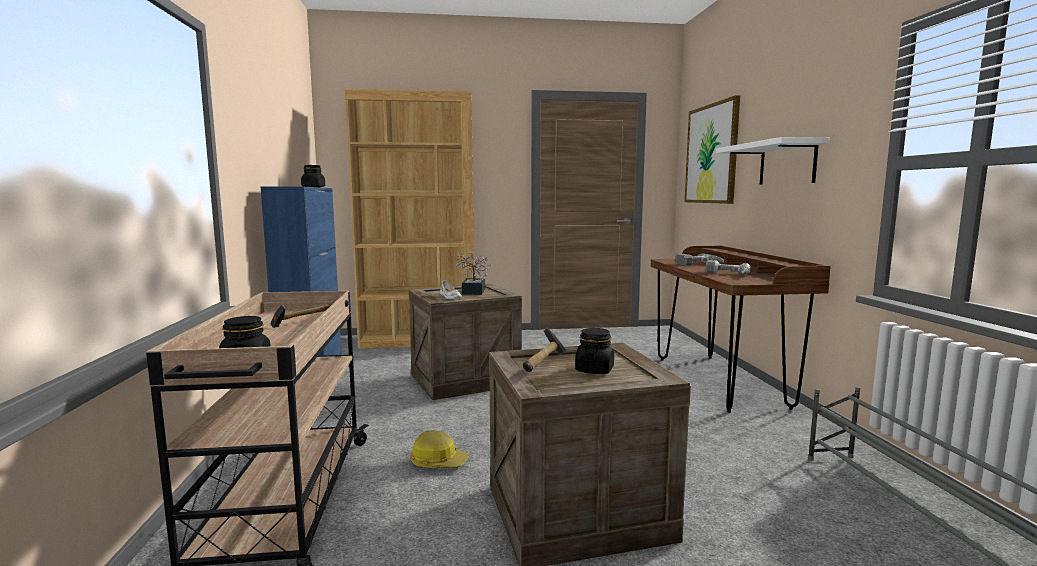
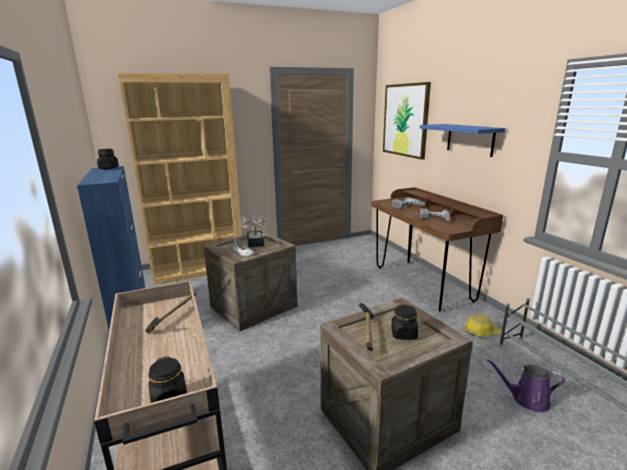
camera: 15 degrees left, 10 degrees up
(438, 462) = (273, 393): hard hat -> hard hat (481, 331)
(787, 163) = (470, 139): white shelf -> blue shelf
(818, 527) = (526, 399): none -> purple watering can

